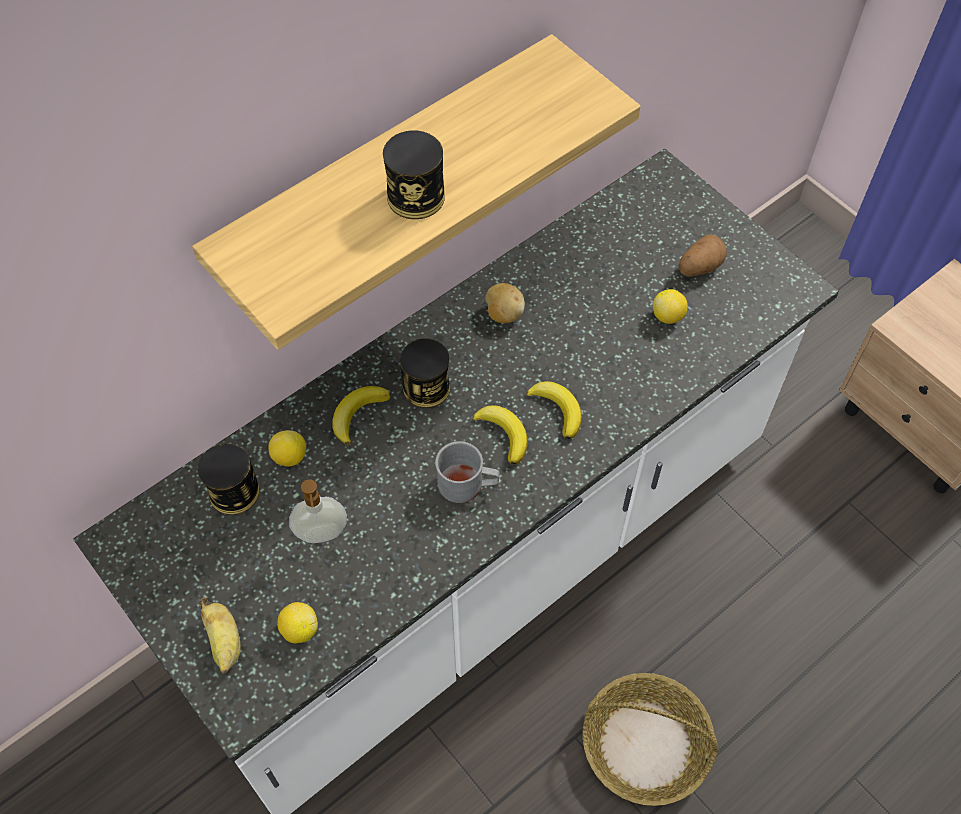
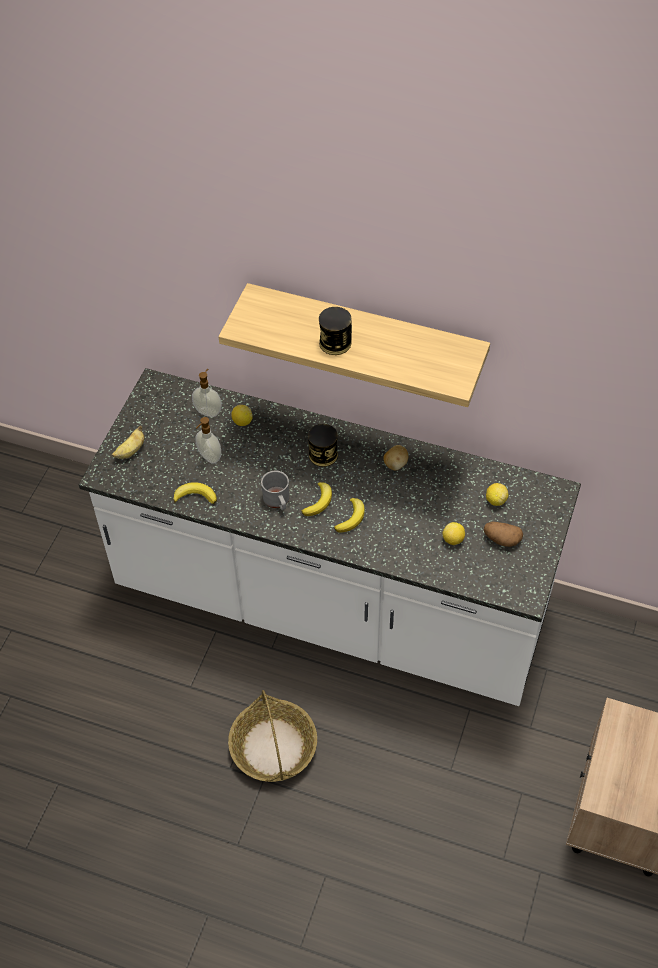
camera: 60 degrees right, 5 degrees down
(234, 492) = (208, 411): can -> soap dispenser
(299, 629) = (155, 475): lemon -> lemon (495, 500)
(358, 414) = (286, 435): banana -> banana (195, 496)

